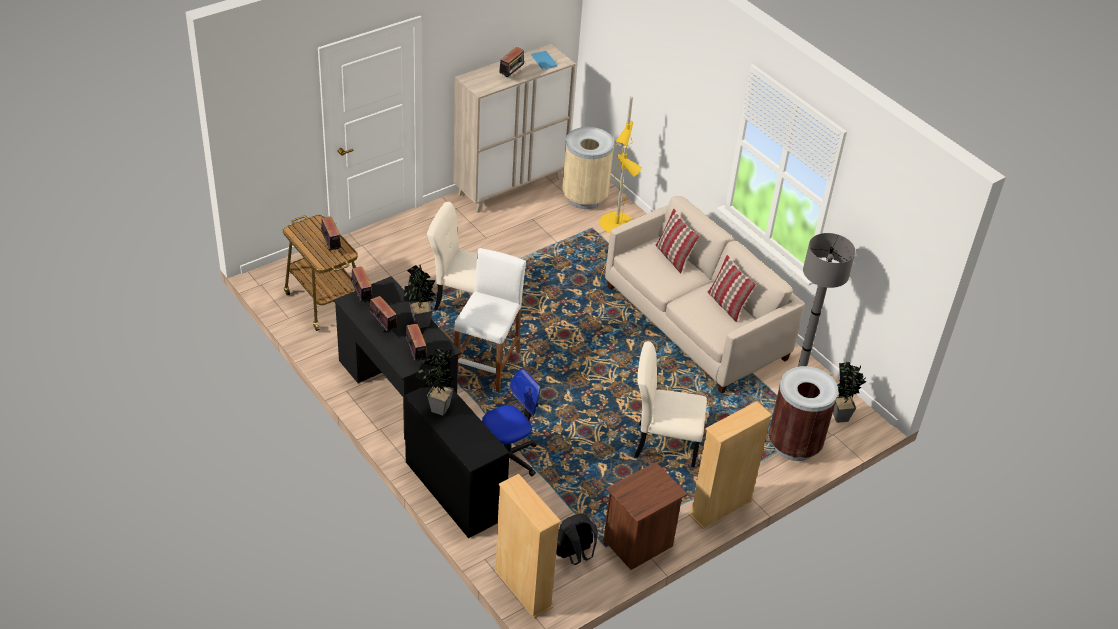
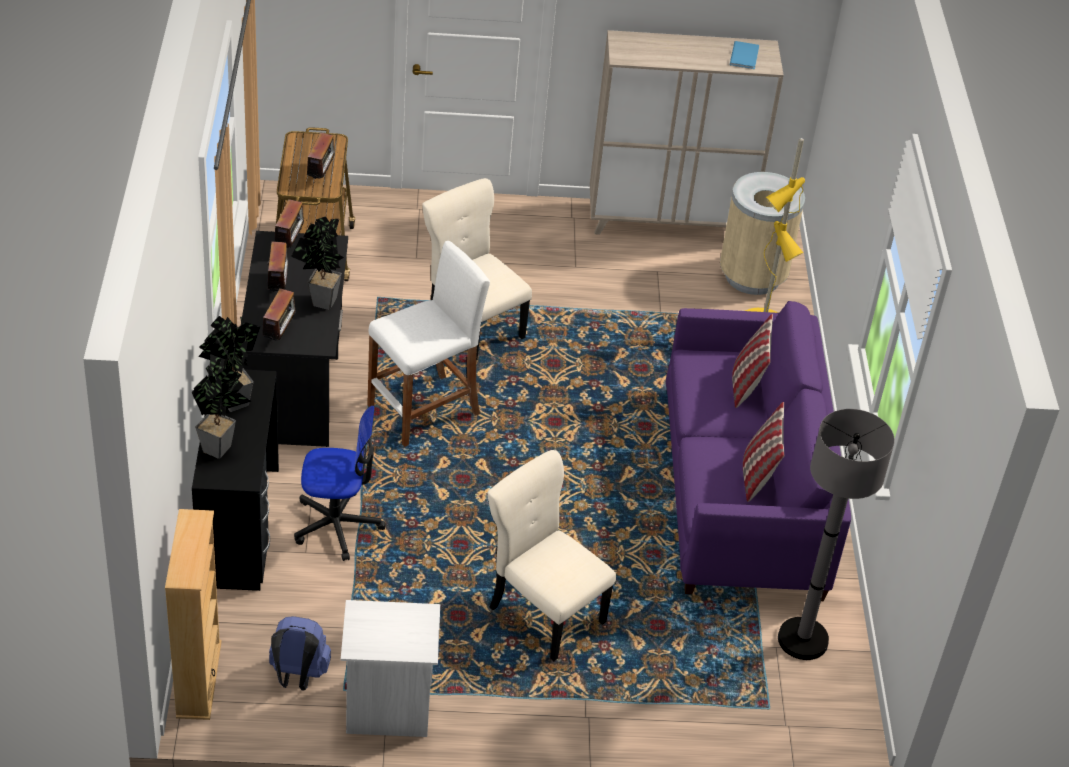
camera: 35 degrees right, 0 degrees up
(512, 75) = (682, 56): radio -> none
(574, 555) = (298, 676): black backpack -> blue backpack
(639, 544) = (388, 710): brown nightstand -> white nightstand
(695, 323) = (742, 493): beige sofa -> purple sofa
(720, 508) = (536, 728): beige bookcase -> none
(794, 444) = (719, 708): brown trash can -> none
(841, 415) = (827, 708): potted plant -> potted plant (221, 447)

